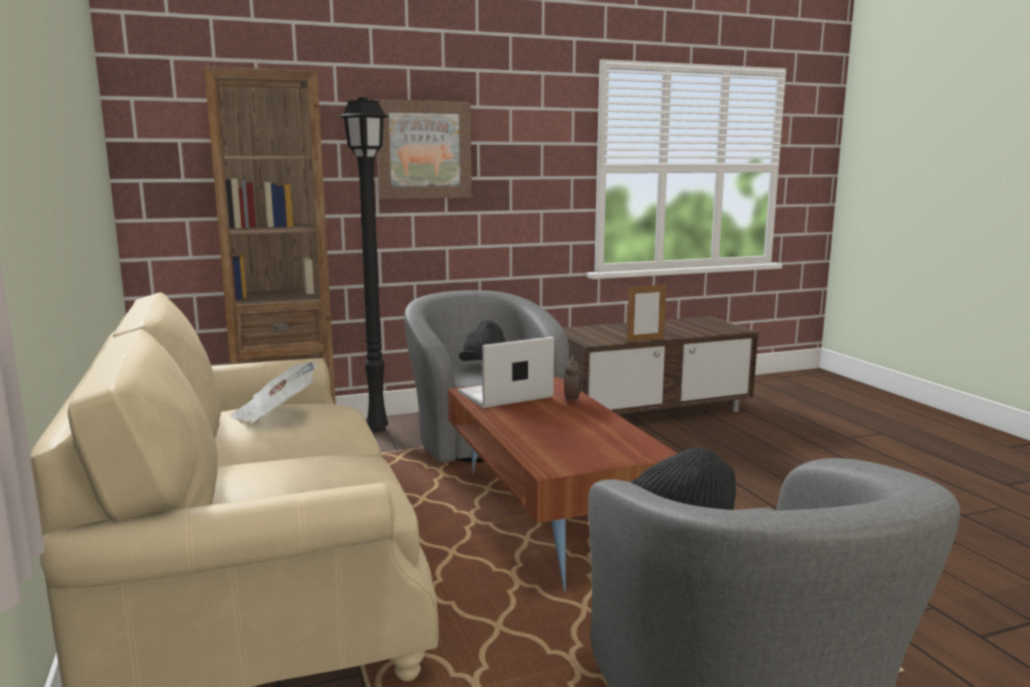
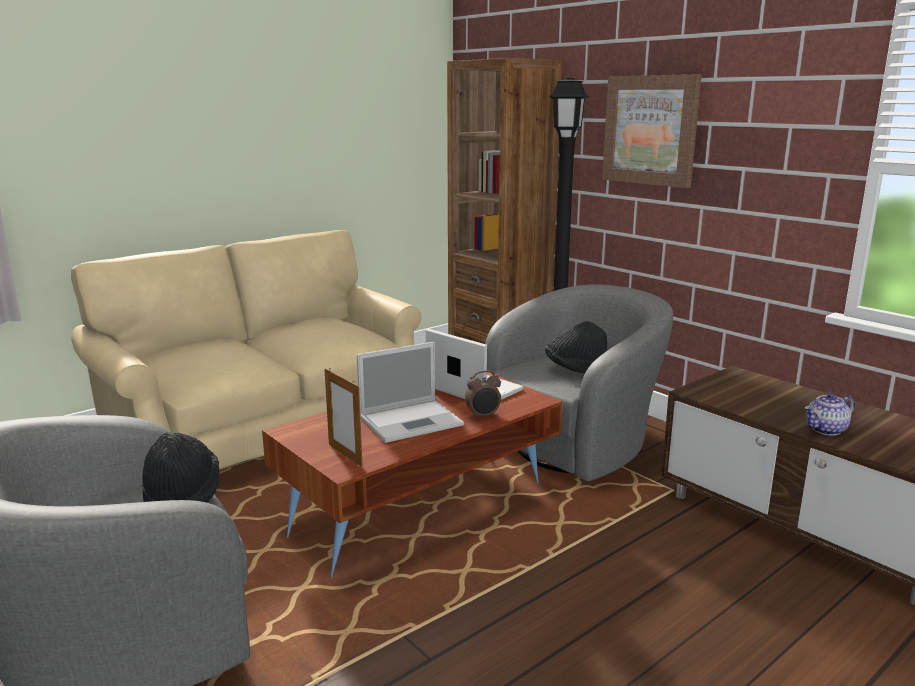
camera: 70 degrees right, 5 degrees up
(275, 414) = (319, 328): newspaper -> none
(563, 421) = (412, 420): none -> laptop
(645, 340) = (755, 417): picture frame -> picture frame (345, 455)
(673, 333) = (826, 430): none -> teapot

